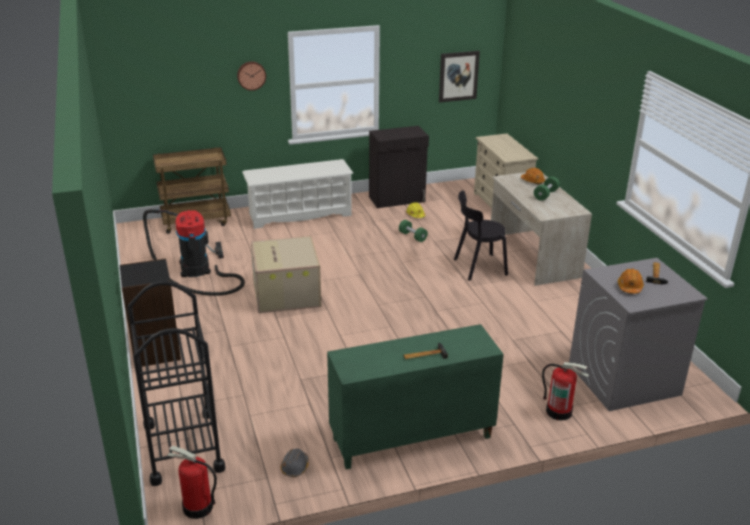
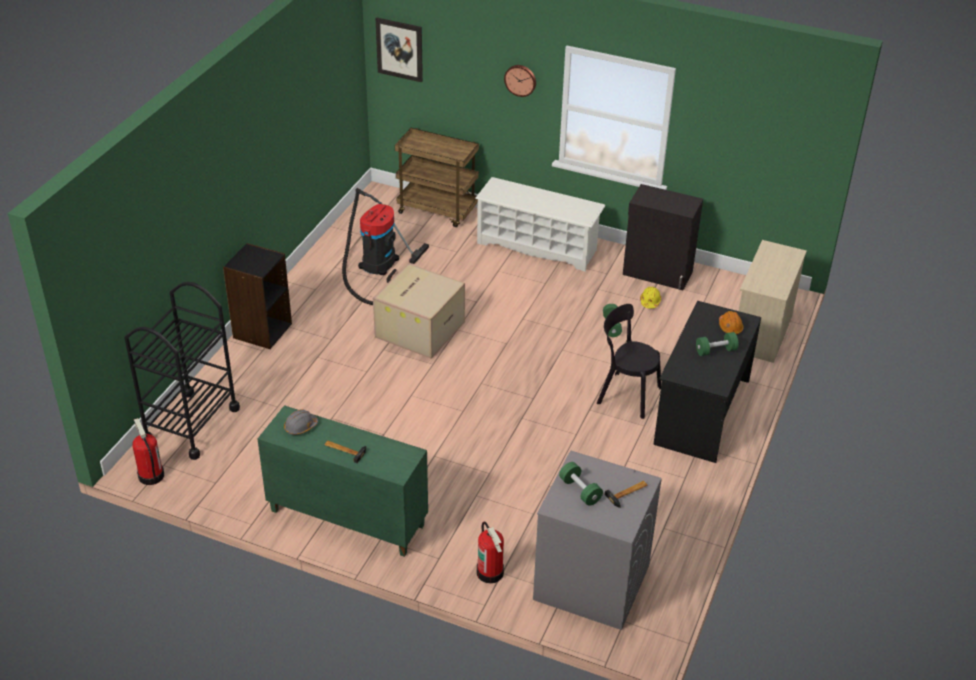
camera: 40 degrees right, 10 degrees up
(295, 467) = (241, 487): grey hard hat -> grey hard hat (300, 427)
(458, 76) = (773, 157): picture -> picture (399, 49)
(532, 256) = (701, 412): beige desk -> black desk
(629, 287) = (580, 491): orange hard hat -> green dumbbell

